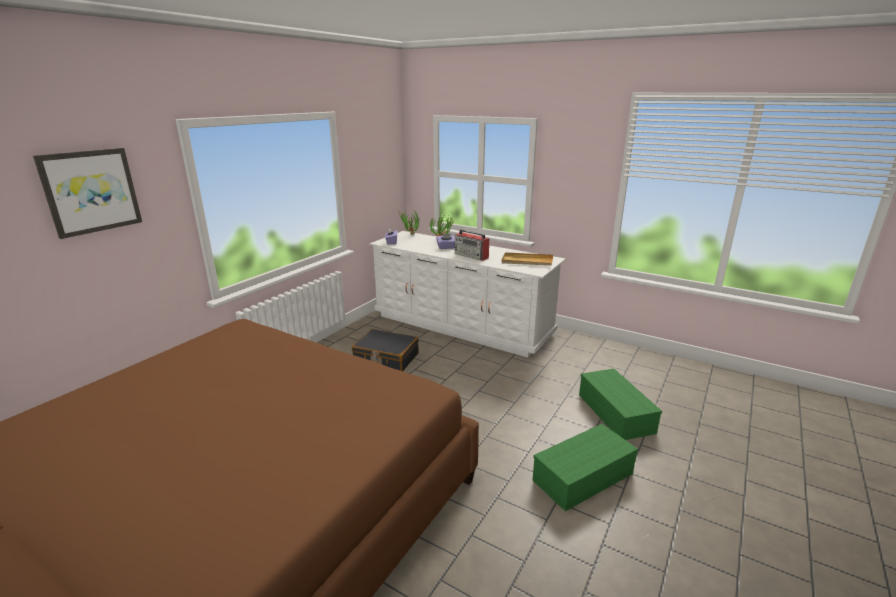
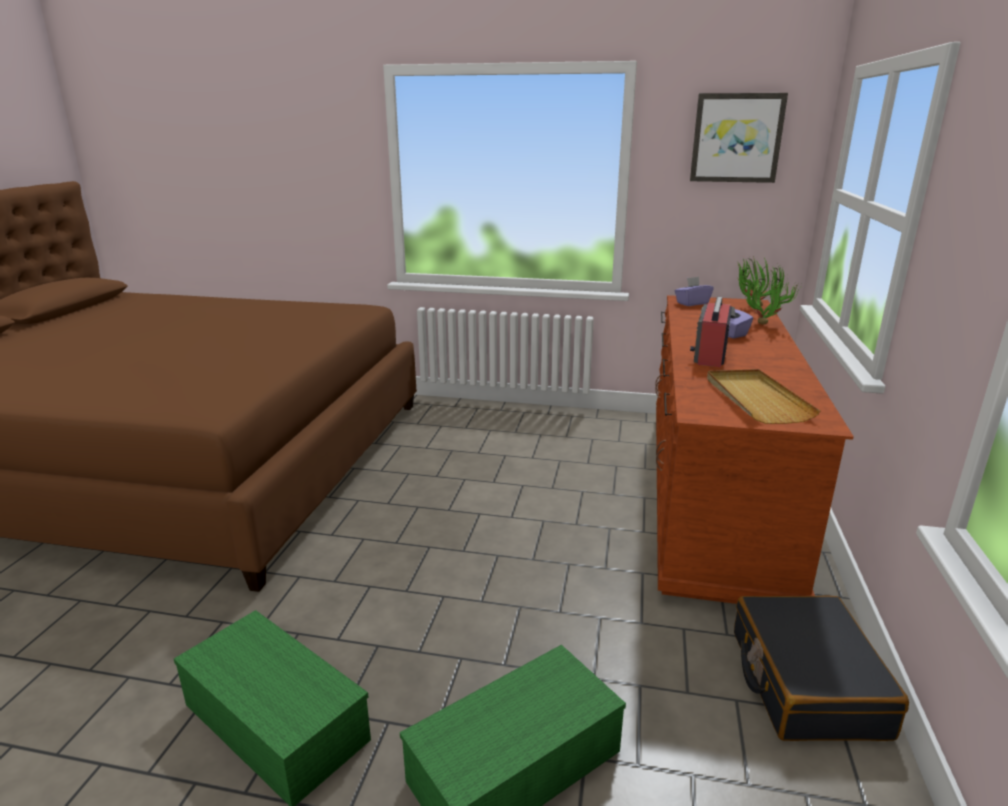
camera: 70 degrees right, 0 degrees up
(91, 191) = (295, 132): picture -> picture (736, 138)
(386, 358) = (535, 457): black suitcase -> black suitcase (805, 682)
(461, 325) = (712, 495): white dresser -> brown dresser

